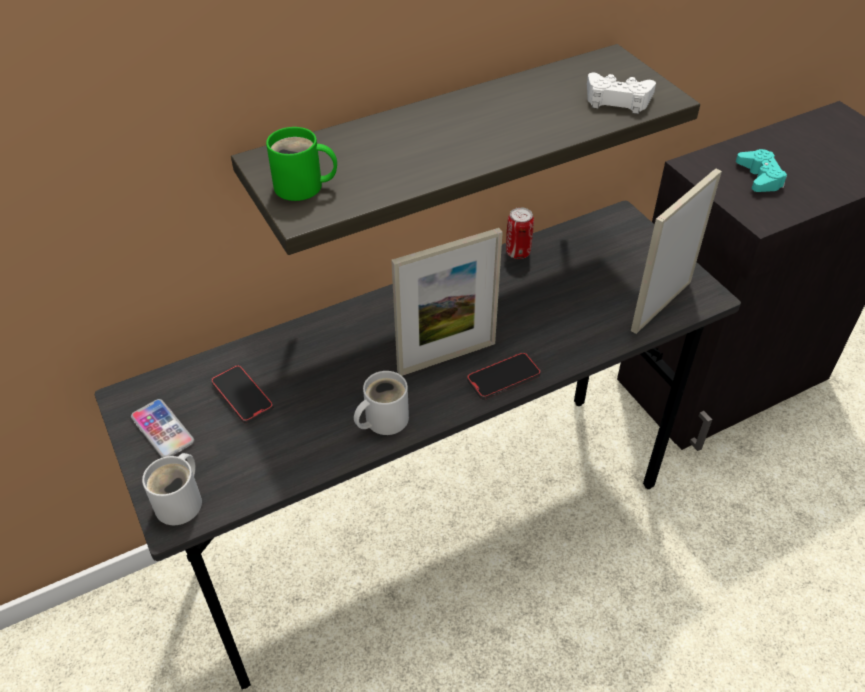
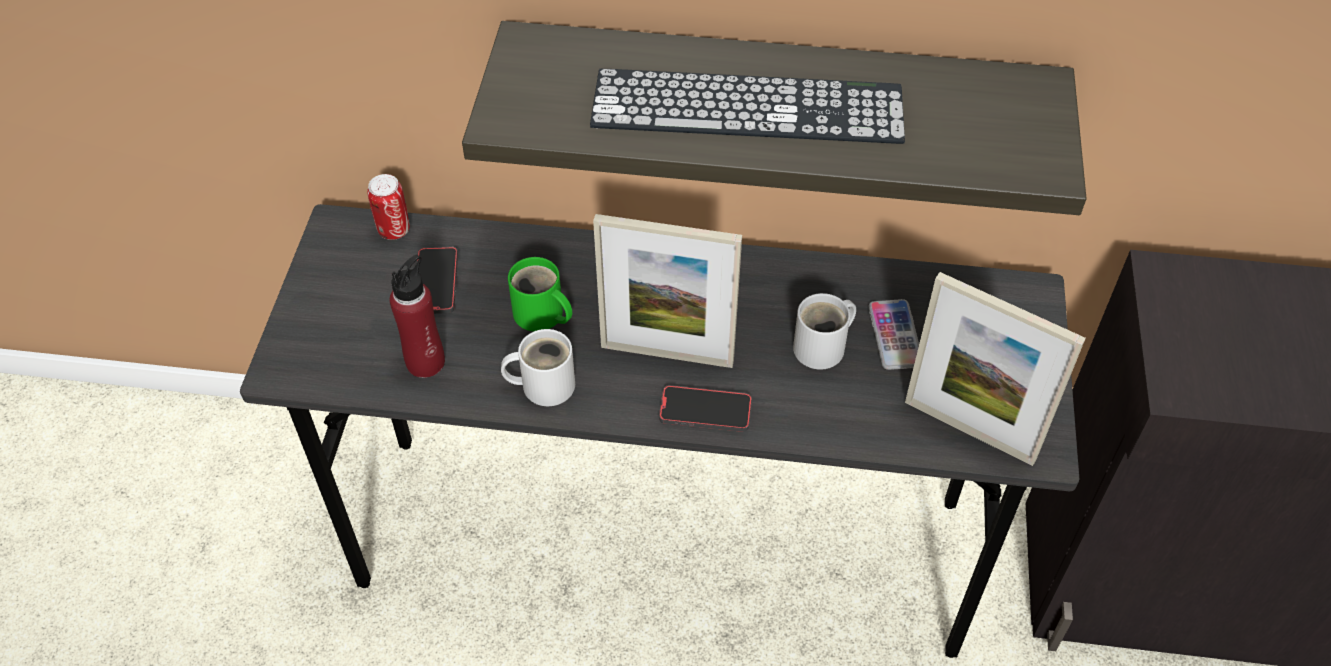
camera: 35 degrees right, 5 degrees up
(162, 429) = (341, 276): phone -> phone (895, 335)
(182, 501) = (301, 358): white mug -> white mug (824, 347)
(284, 451) = (425, 362): none -> red bottle
(303, 187) = (531, 91): green mug -> green mug (541, 316)
(459, 137) = (747, 107): none -> keyboard
(518, 252) = (859, 274): can -> can (394, 230)
(617, 99) = (984, 144): white game controller -> none
(661, 306) = (969, 430): picture frame -> picture frame turned 135 degrees counterclockwise
(759, 177) = (1241, 334): turquoise game controller -> none

